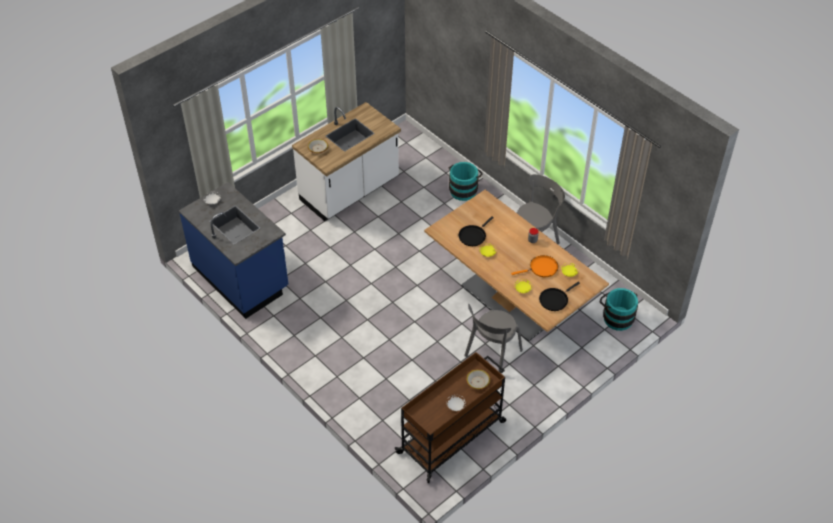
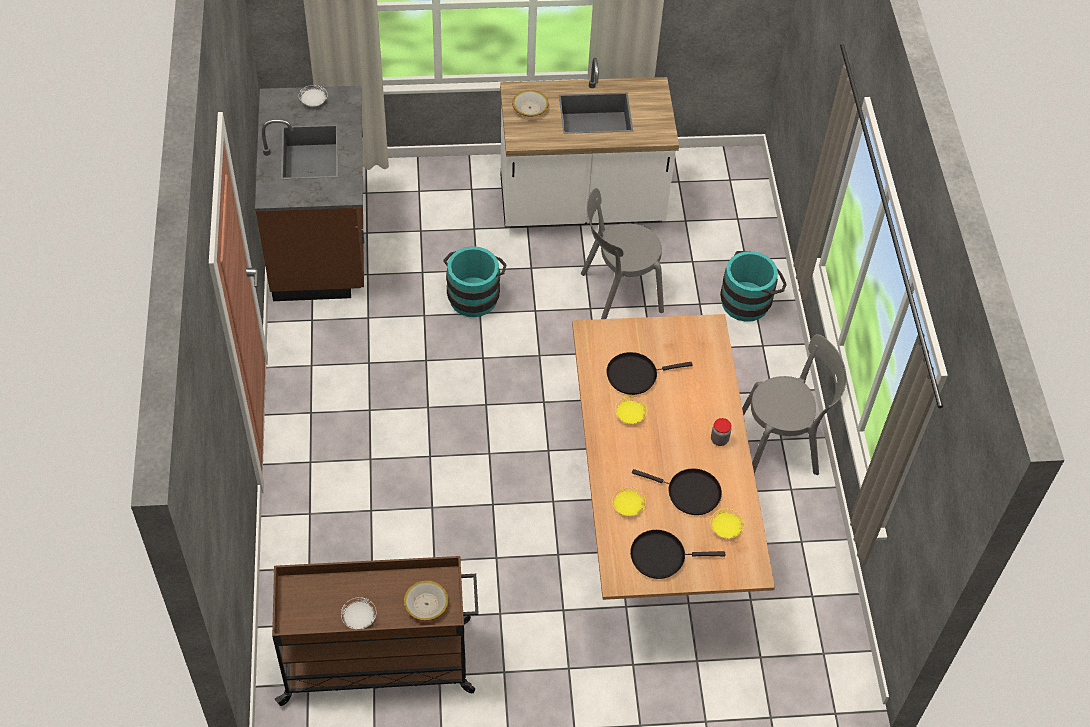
camera: 35 degrees right, 5 degrees up
(241, 277) = (321, 240): blue counter -> brown counter
(491, 355) = (550, 578): grey chair -> grey chair (617, 293)
(541, 268) = (689, 493): orange frying pan -> black frying pan
(616, 317) = (798, 650): turquoise bucket -> turquoise bucket (474, 294)

